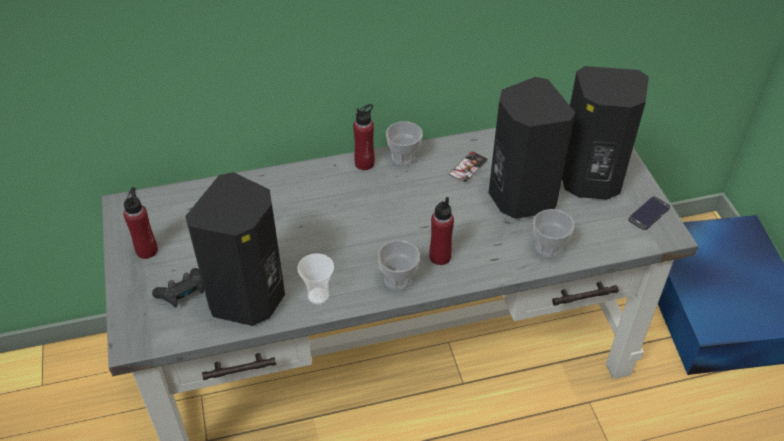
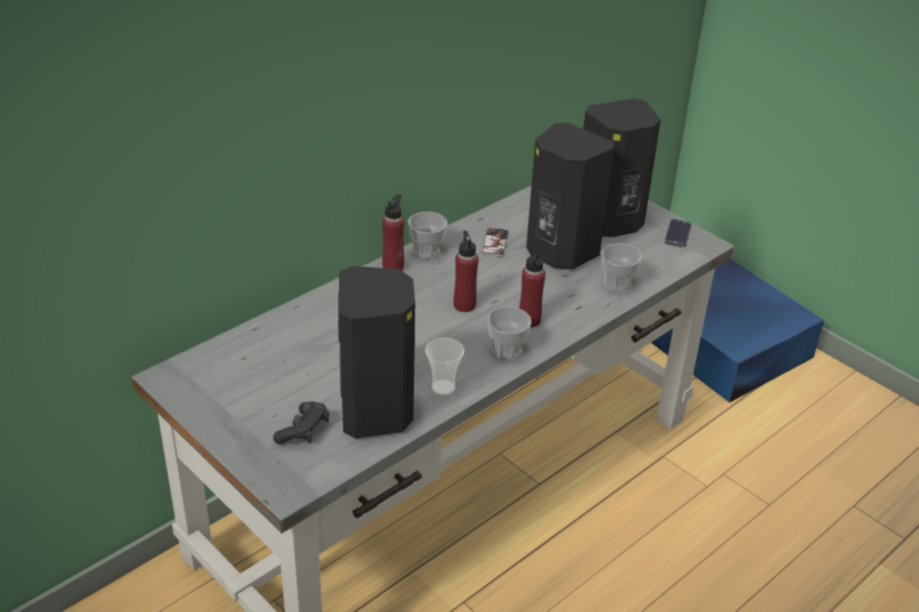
camera: 30 degrees left, 10 degrees down
(147, 250) = (230, 408): red bottle -> red bottle (464, 305)

